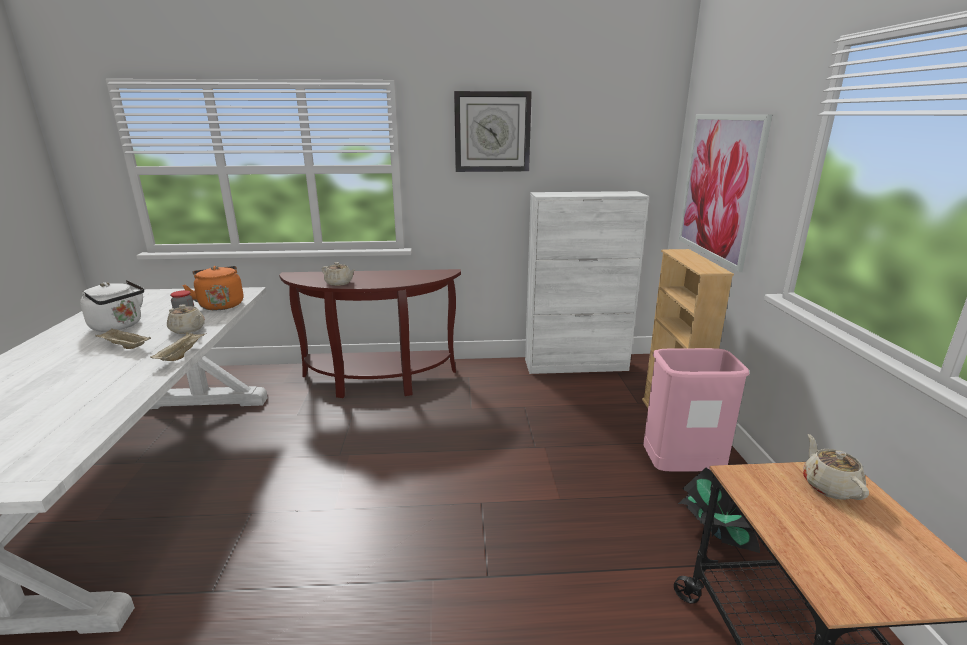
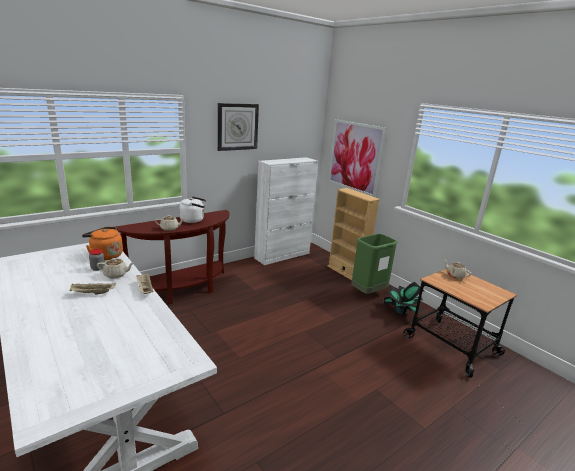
camera: 35 degrees left, 0 degrees up
(119, 326) = (56, 283): white kettle -> white kettle (193, 220)
(681, 471) = (368, 293): pink trash can -> green trash can

